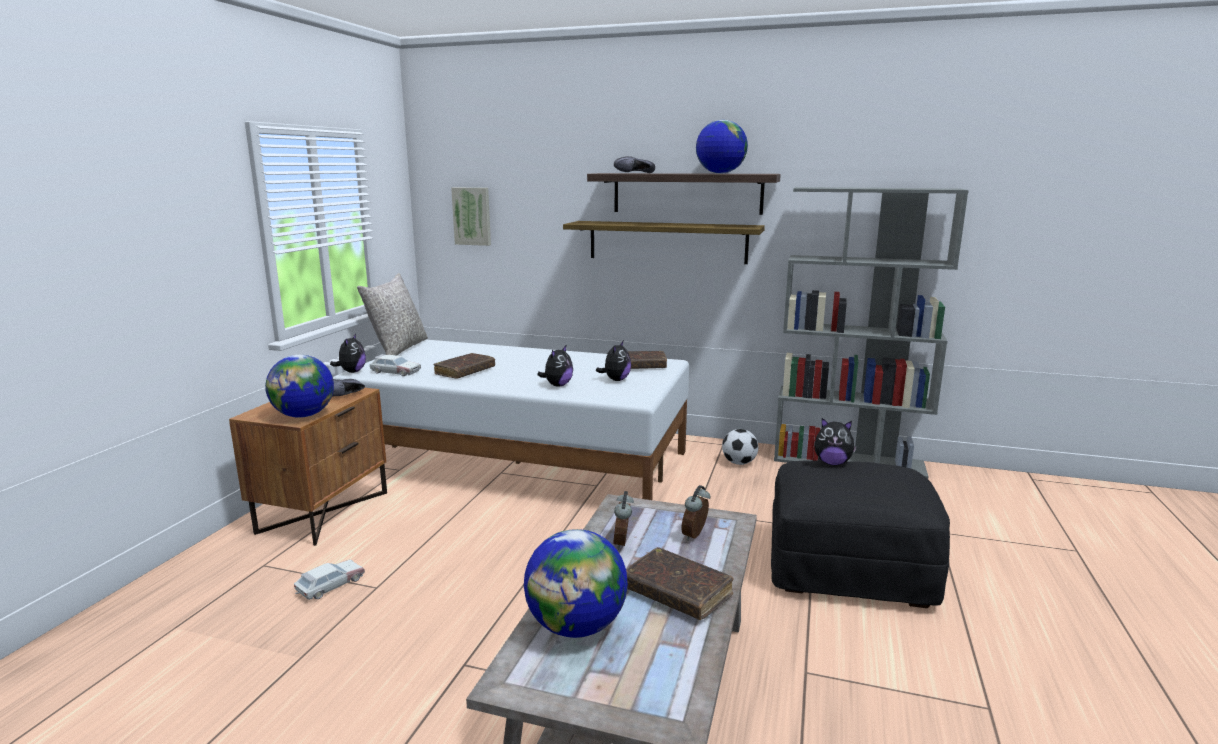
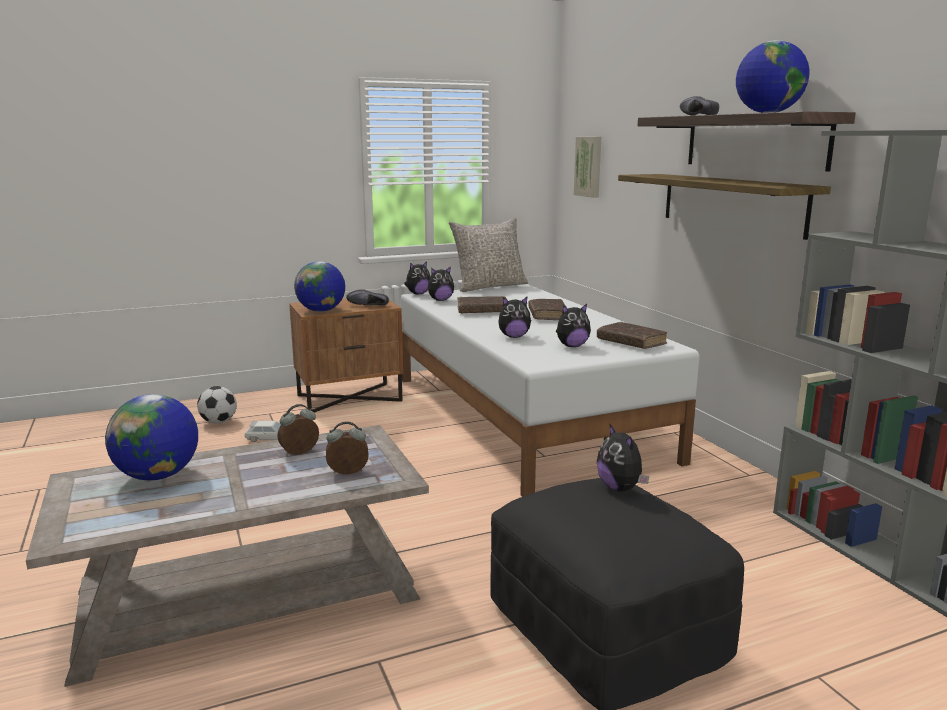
camera: 50 degrees right, 0 degrees up
(395, 372) = (440, 300): toy car -> plush toy
(677, 593) = (240, 493): brown book -> brown book (547, 315)
(739, 463) = (725, 497): football -> football (218, 422)

